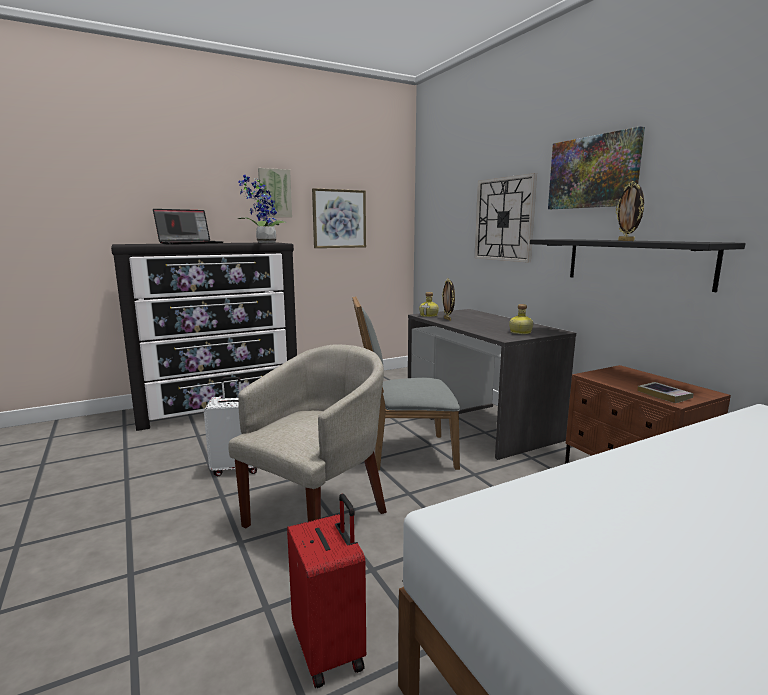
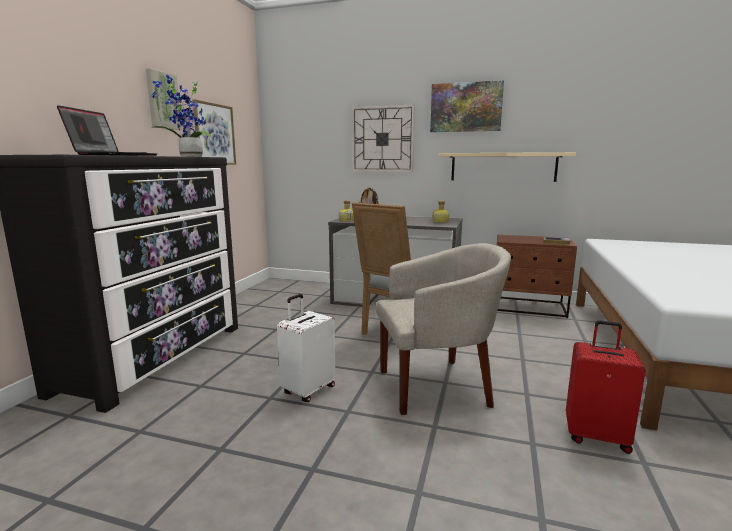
camera: 45 degrees left, 0 degrees up
(318, 515) = (437, 386): beige armchair -> beige armchair turned 90 degrees clockwise
(626, 240) = (513, 152): picture frame -> none
(636, 262) = (503, 167): black shelf -> beige shelf

